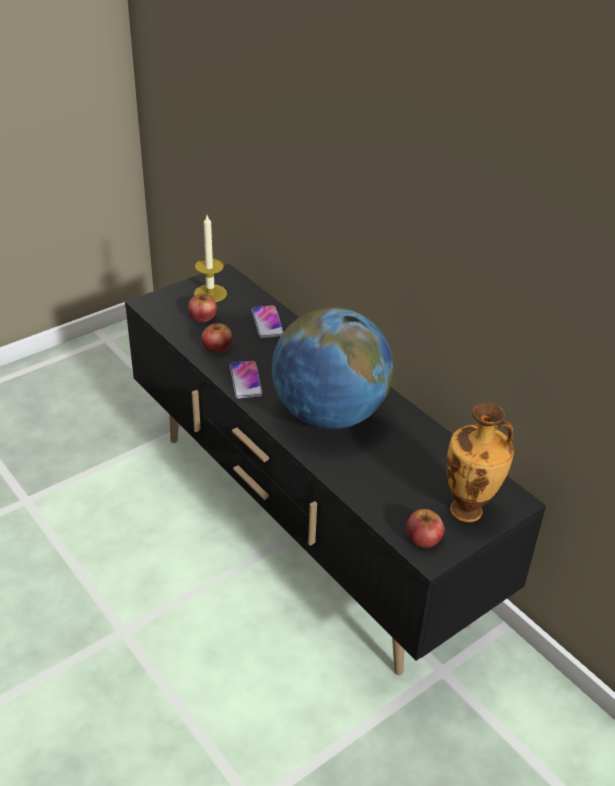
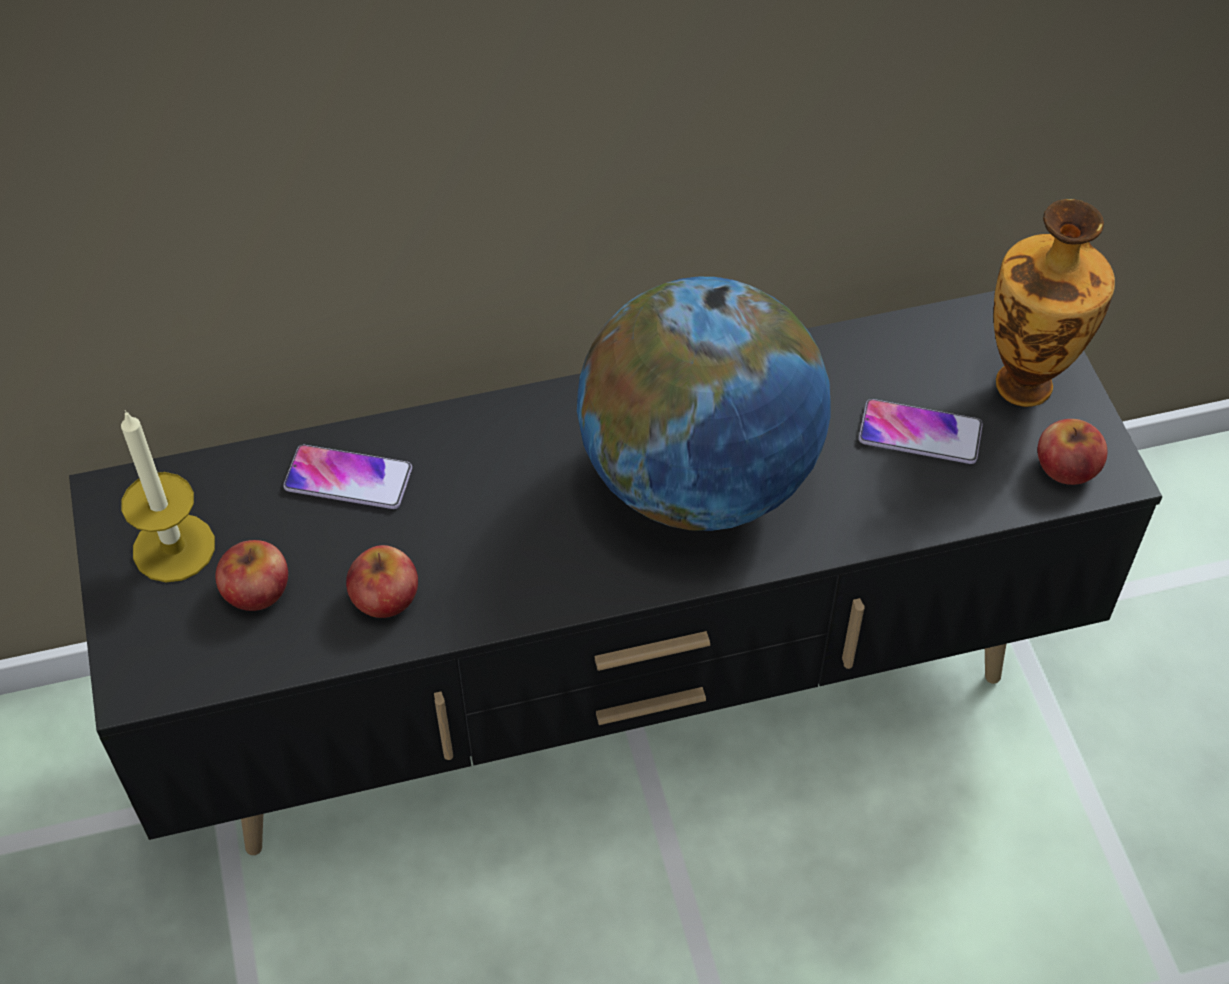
camera: 65 degrees left, 15 degrees up
(245, 380) = (528, 580): phone -> phone (920, 433)

